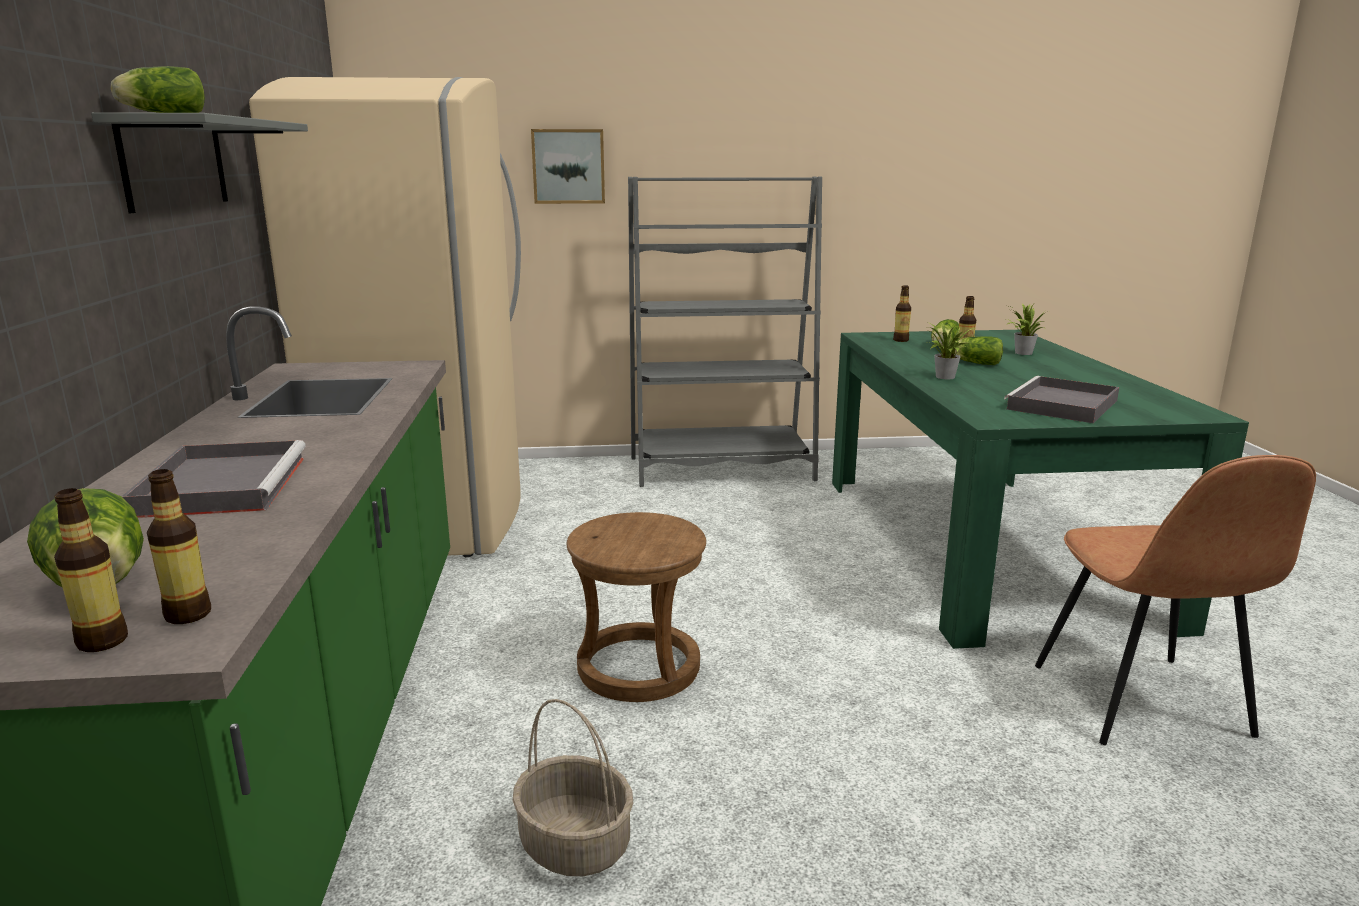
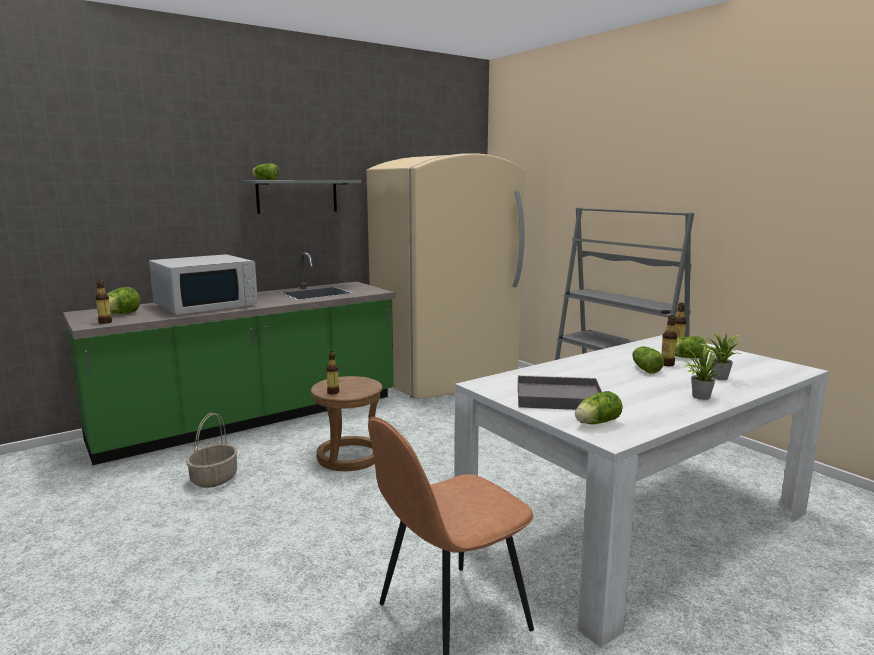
camera: 60 degrees right, 5 degrees down
(102, 641) = (88, 321): bottle -> bottle (333, 392)
(222, 484) = (206, 305): grey tray -> white microwave
(568, 166) = (573, 199): picture -> none
(944, 377) = (579, 366): potted plant -> potted plant (698, 396)
(982, 545) = (635, 523): green dining table -> white dining table
(1156, 410) = (595, 423): none -> lettuce

